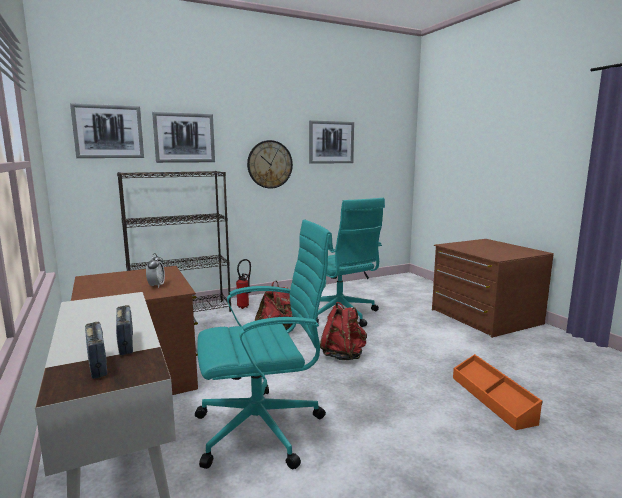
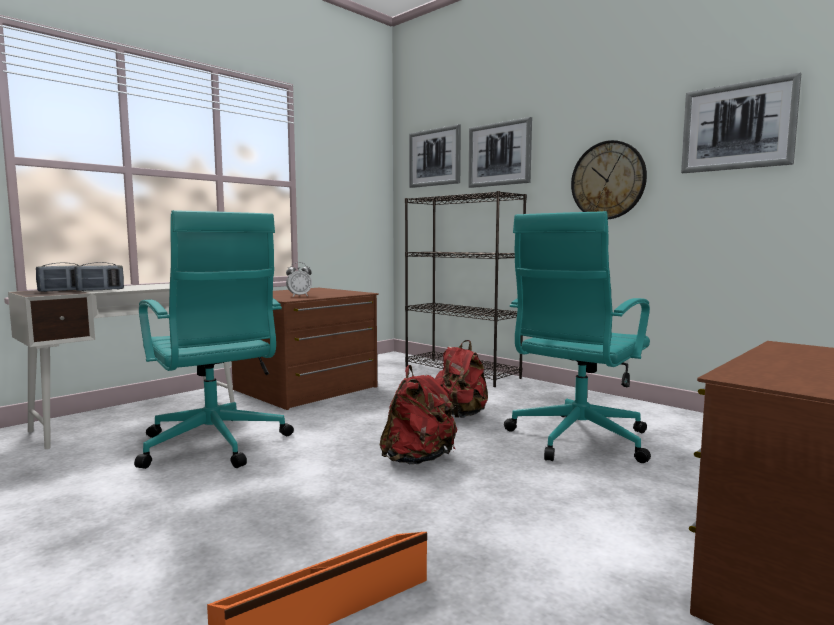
camera: 70 degrees right, 5 degrees down
(245, 307) = (518, 389): fire extinguisher -> none

